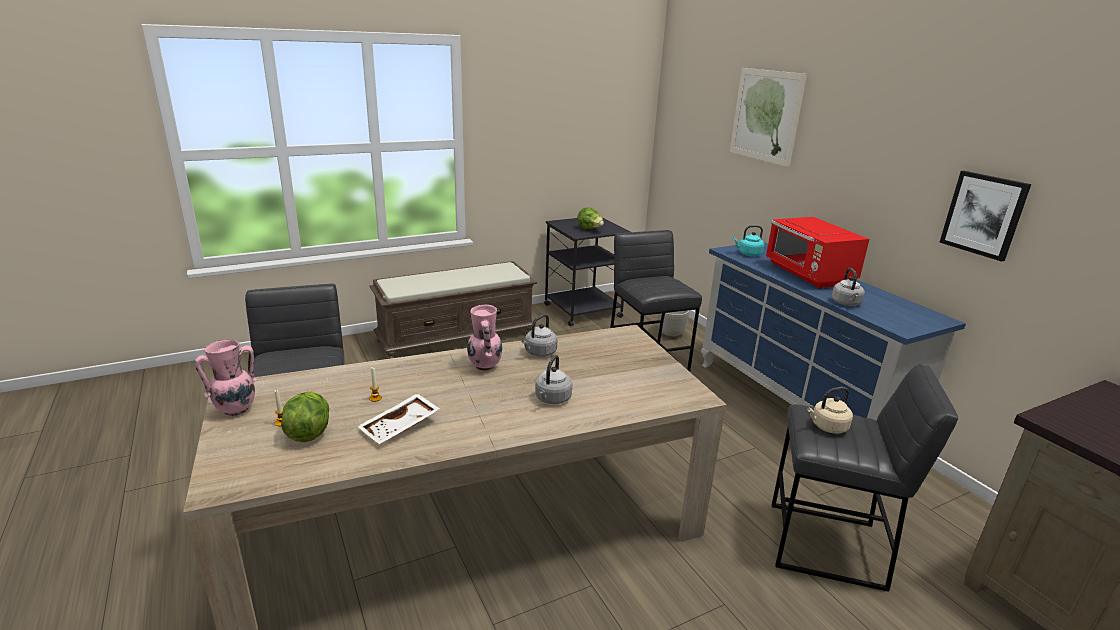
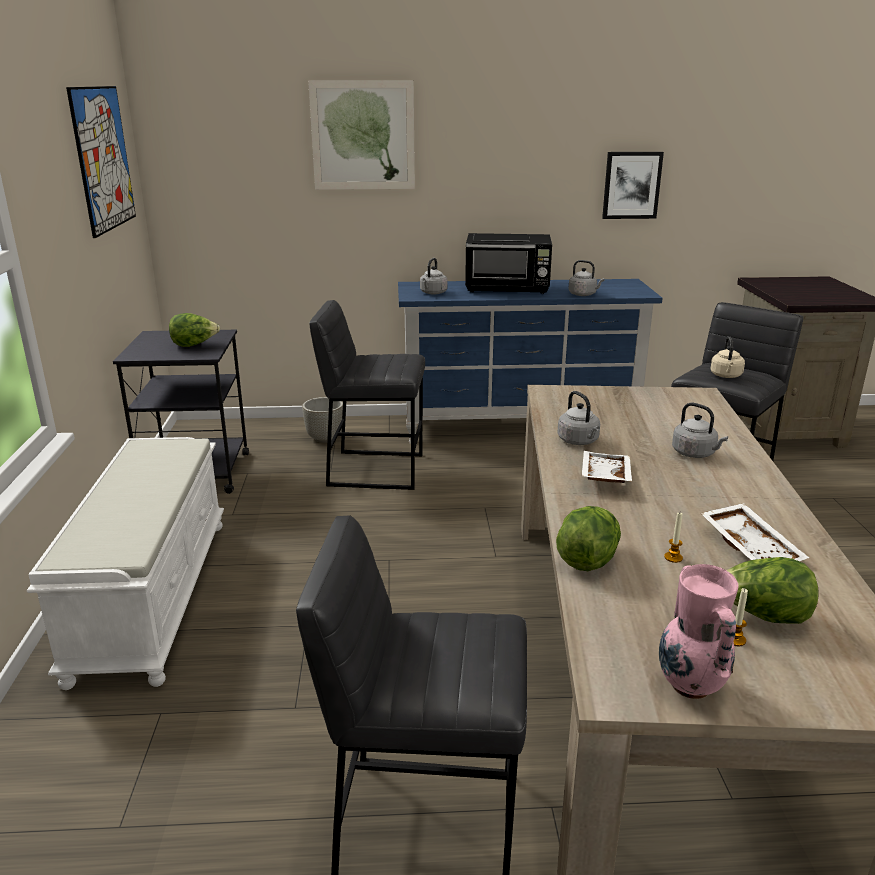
camera: 65 degrees left, 0 degrees up
(365, 371) = (587, 559): none -> lettuce
(457, 337) = (151, 594): brown bench -> white bench
(484, 366) = (603, 476): pink vase -> white tray
(597, 106) = (103, 158): none -> picture
(748, 254) = (433, 293): turquoise kettle -> grey kettle
(809, 275) = (508, 289): red microwave -> black microwave

